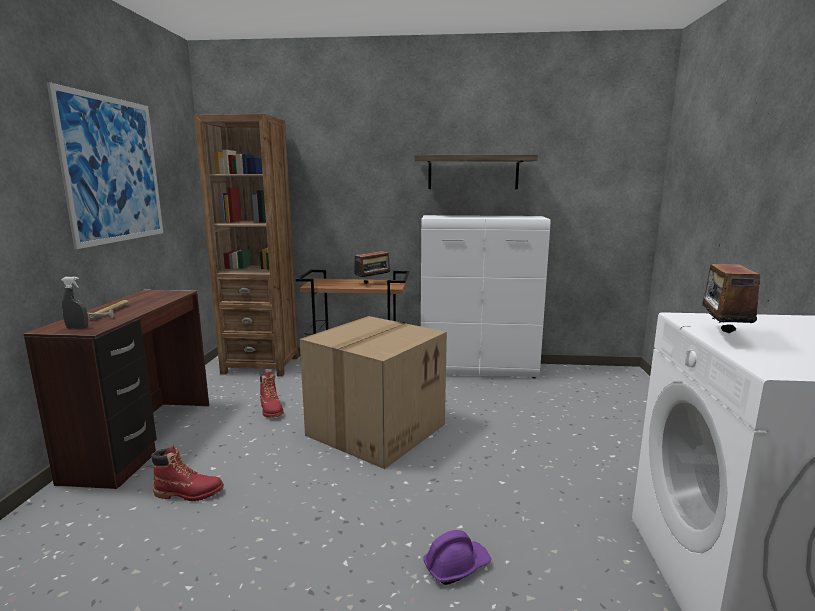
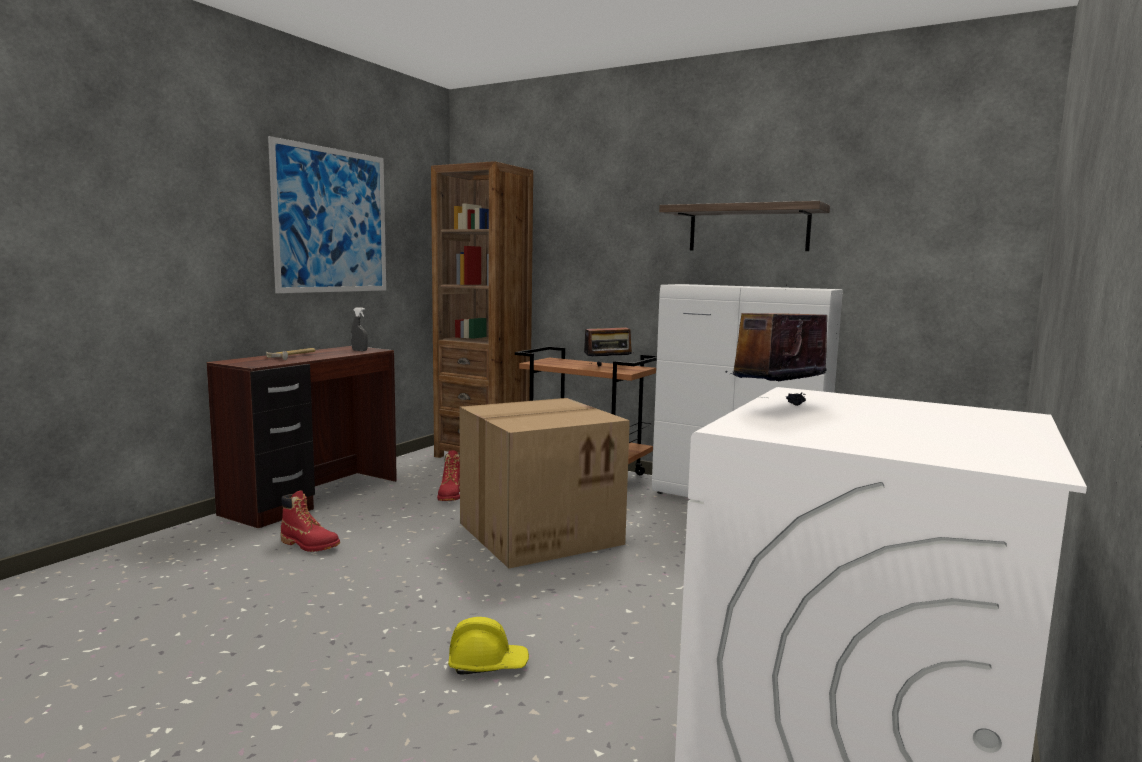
camera: 25 degrees right, 5 degrees down
(77, 328) = (248, 362): grey spray bottle -> grey spray bottle (359, 350)
(456, 566) = (487, 664): purple hard hat -> yellow hard hat

